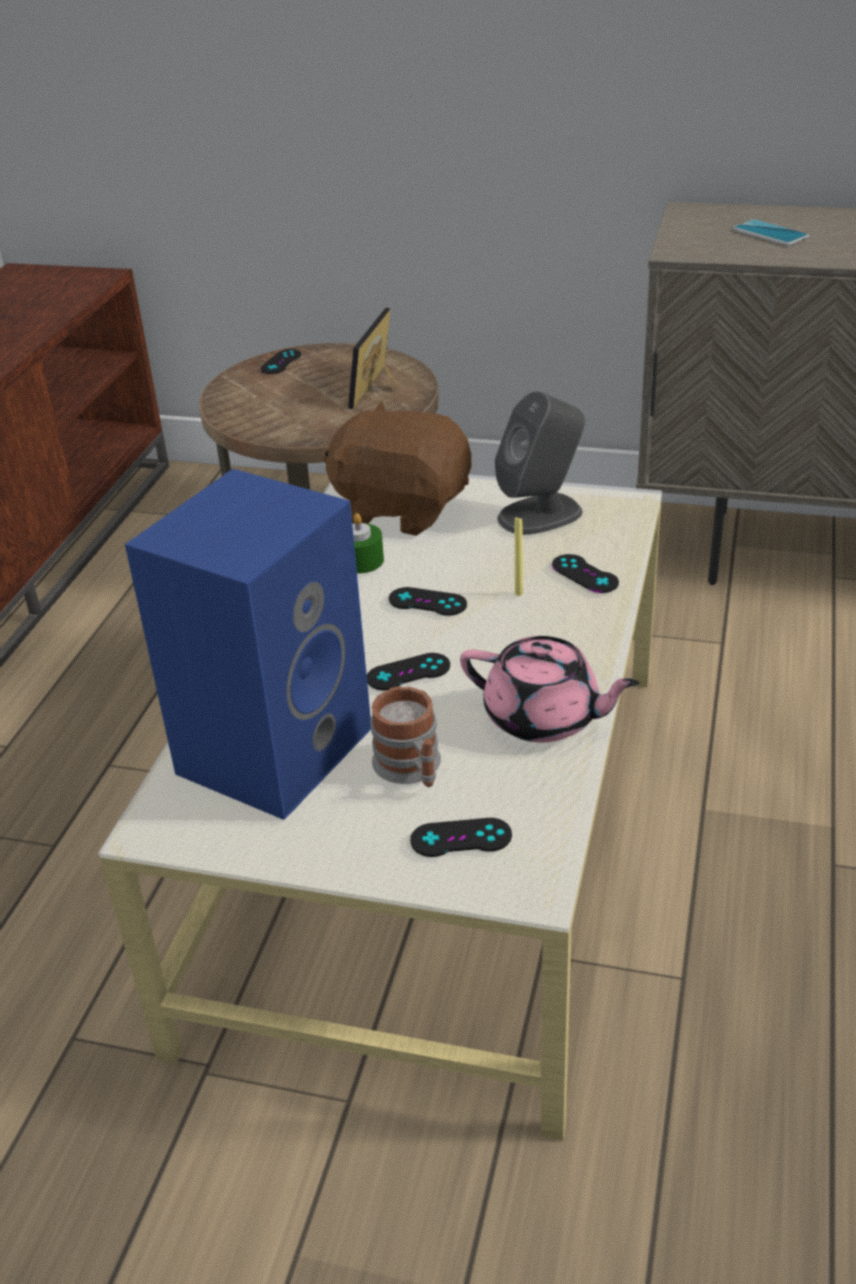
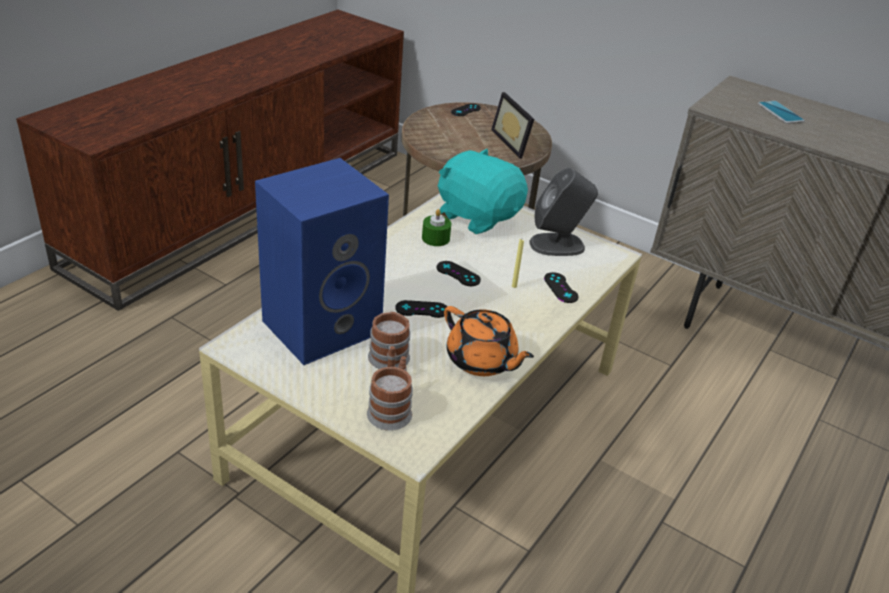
camera: 15 degrees right, 0 degrees up
(382, 388) = (515, 142): picture frame -> picture frame turned 60 degrees counterclockwise
(401, 509) = (477, 216): brown plush toy -> turquoise plush toy
(461, 838) = (392, 409): black game controller -> mug
(544, 718) = (482, 361): pink teapot -> orange teapot

